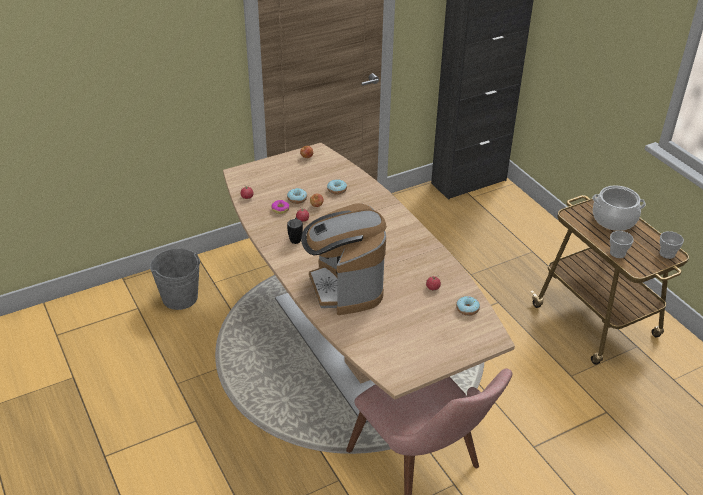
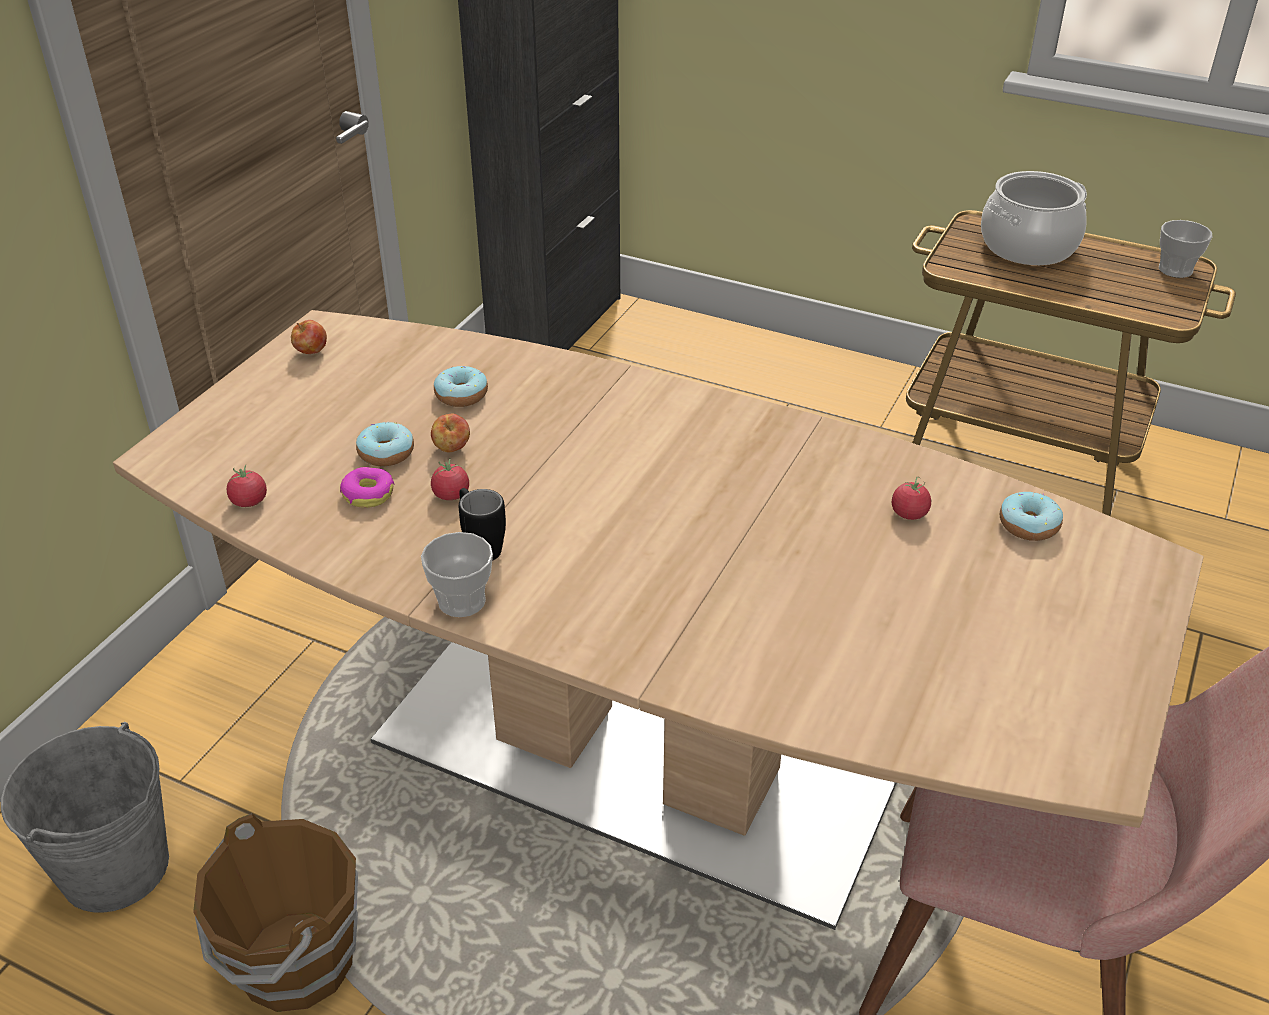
camera: 35 degrees left, 0 degrees up
(205, 347) = (293, 962): none -> brown bucket
(345, 287) = (728, 608): coffee machine -> none
(617, 253) = (1109, 300): cup -> cup (462, 601)

